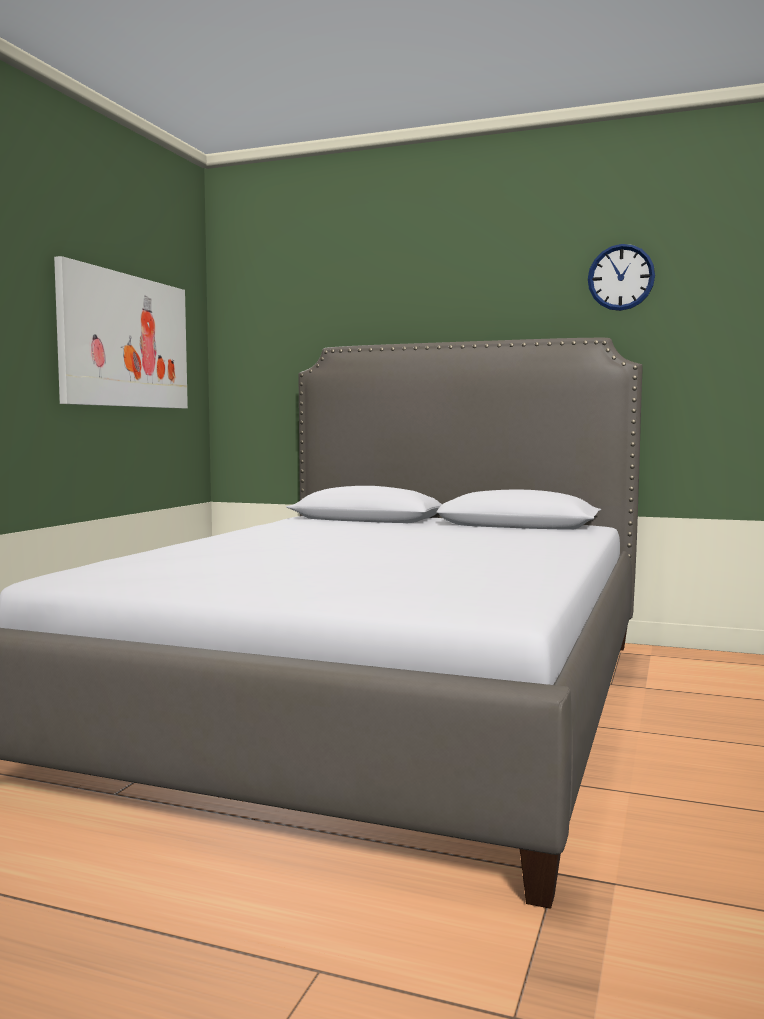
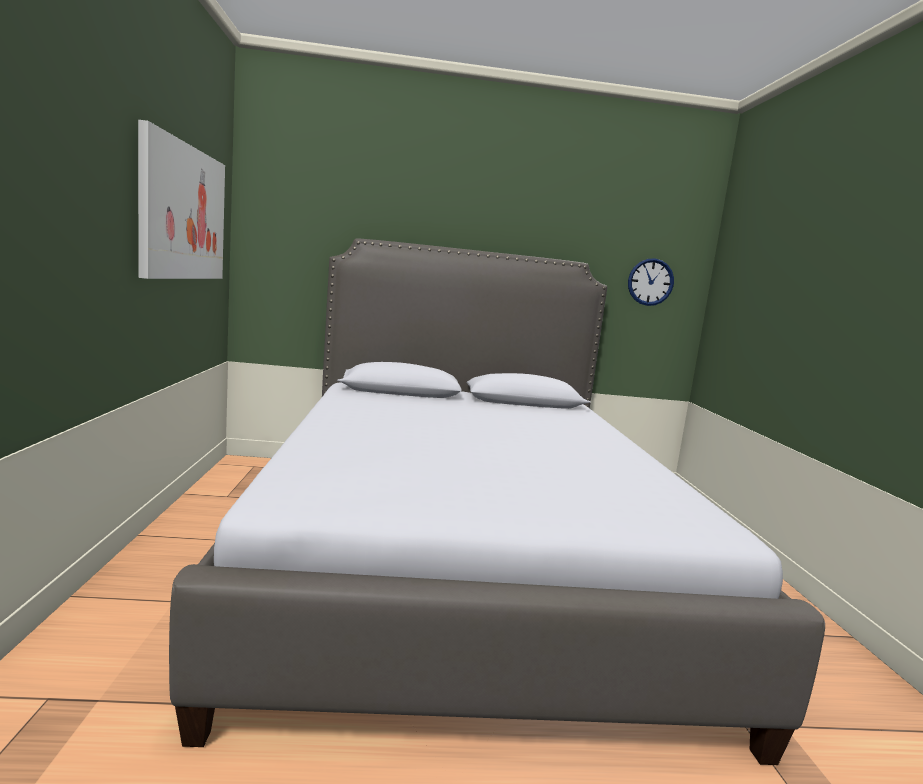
camera: 25 degrees left, 5 degrees up
(621, 277) = (594, 218): wall clock -> wall clock (650, 282)

